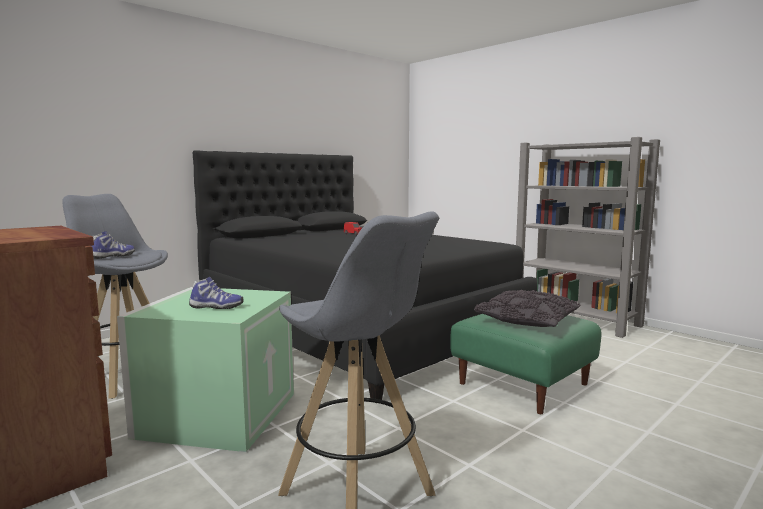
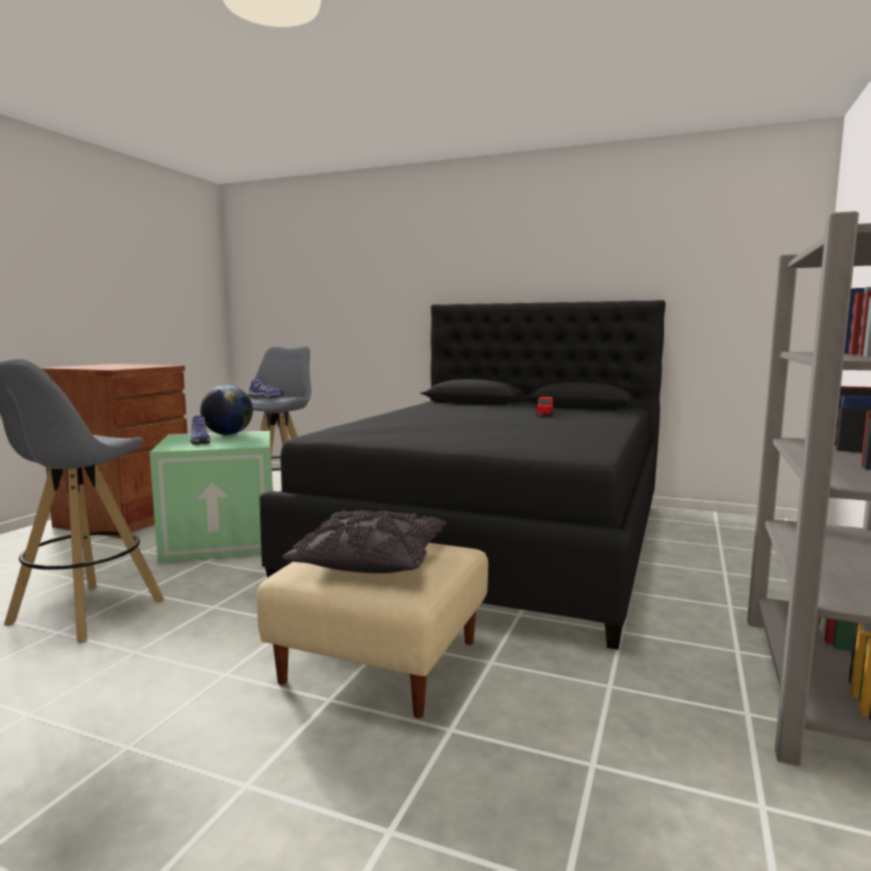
camera: 65 degrees right, 0 degrees up
(185, 298) = (228, 434): none -> globe
(523, 383) = (383, 661): green ottoman -> beige ottoman

